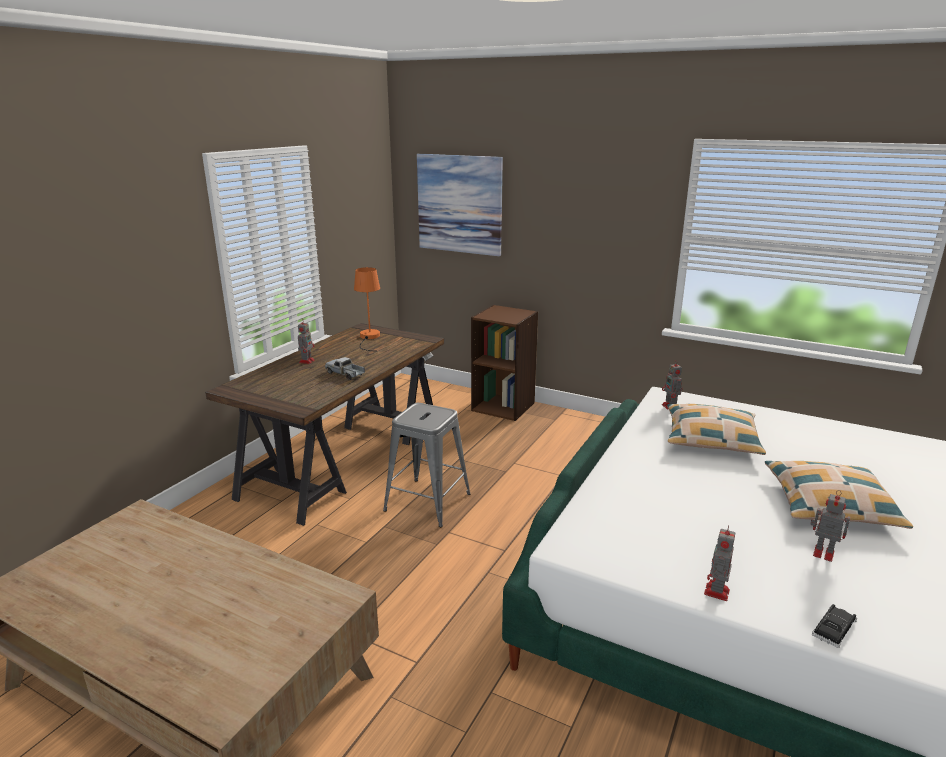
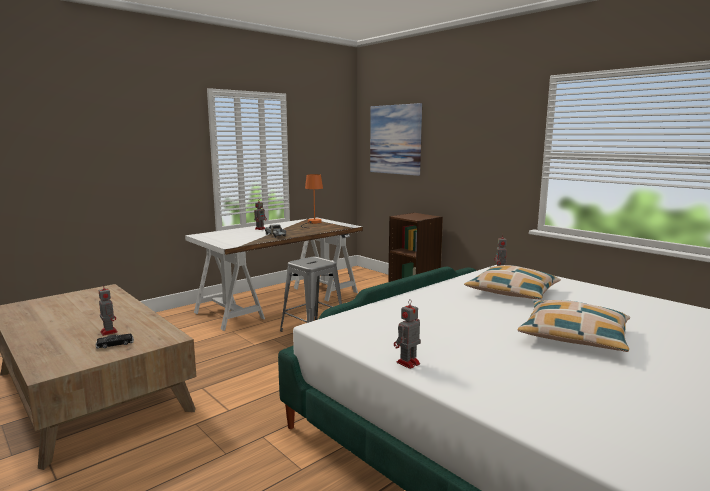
camera: 20 degrees right, 10 degrees down
(344, 457) = (280, 302): brown desk -> white desk
(822, 553) = (530, 358): toy robot -> toy robot (108, 331)
(833, 629) = (483, 397): black toy car -> black toy car (115, 344)

